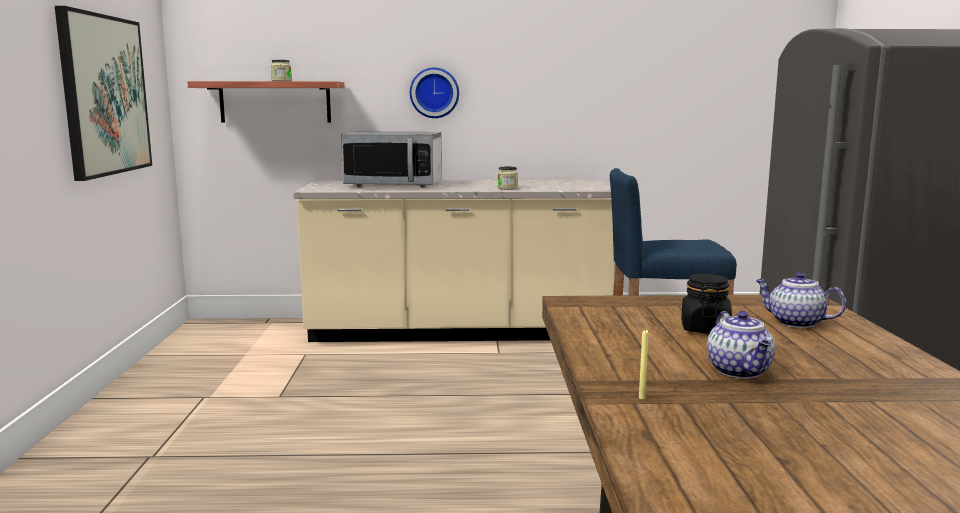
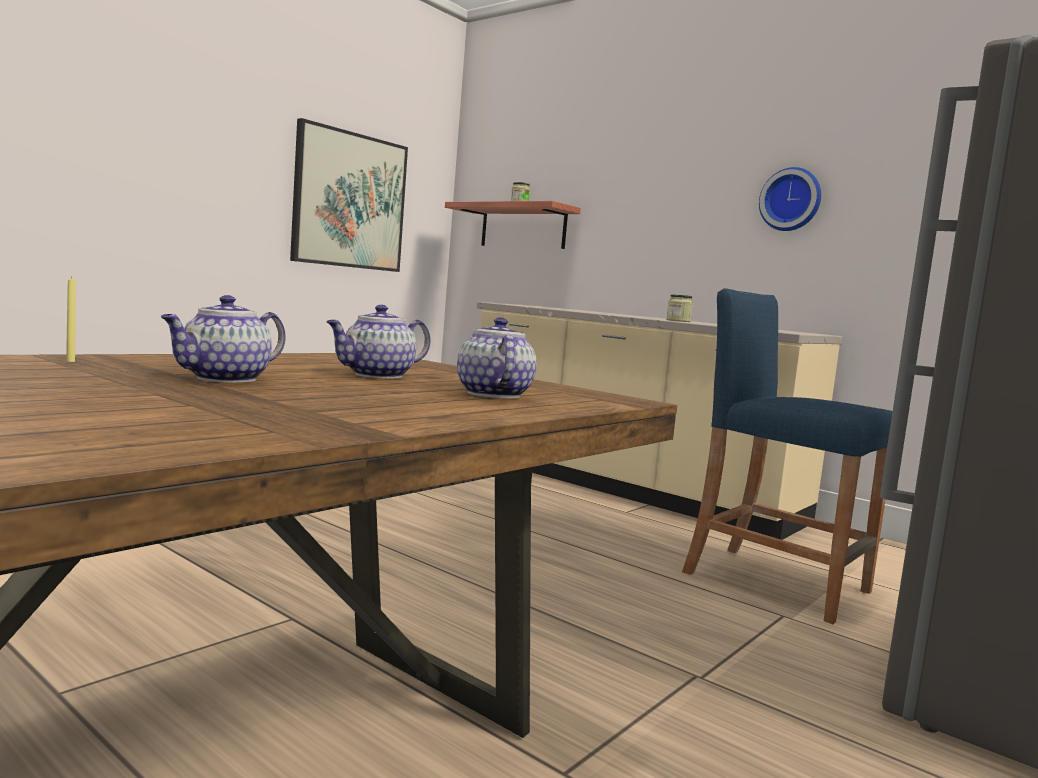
camera: 40 degrees right, 5 degrees down
(394, 184) = (586, 311): microwave -> none
(434, 93) = (662, 219): wall clock -> wall clock (791, 200)
(704, 329) = (377, 375): black jar -> teapot

